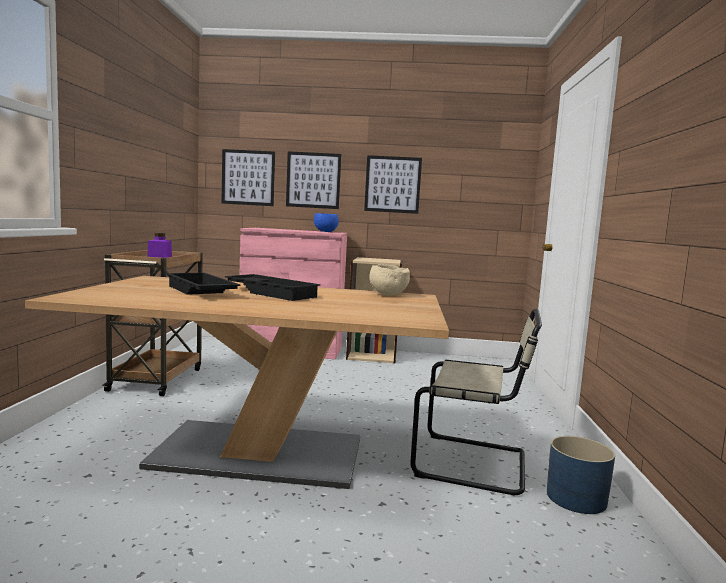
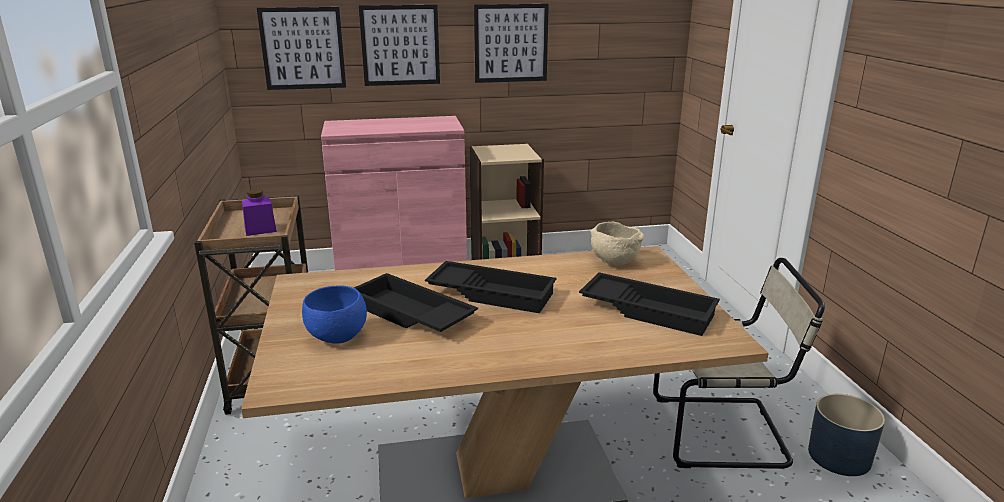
camera: 15 degrees left, 15 degrees up
(326, 231) = (432, 121): blue bowl -> blue bowl (338, 338)
(379, 308) = (649, 310): none -> black tray

